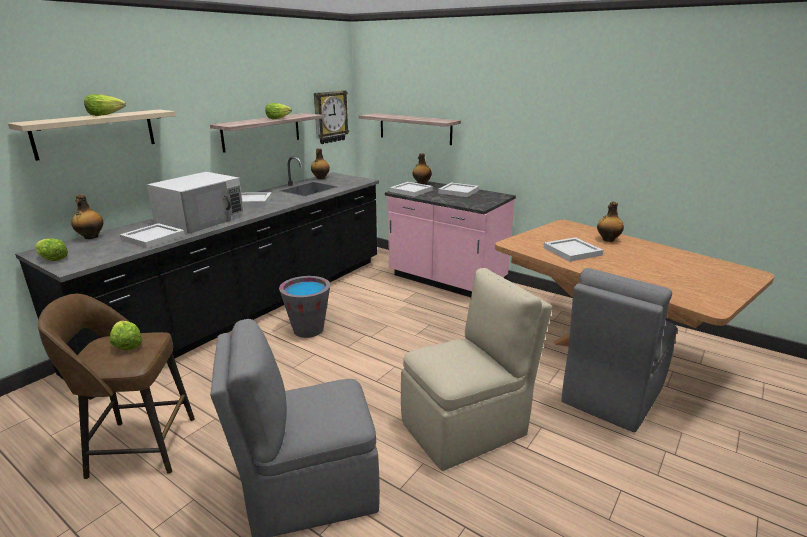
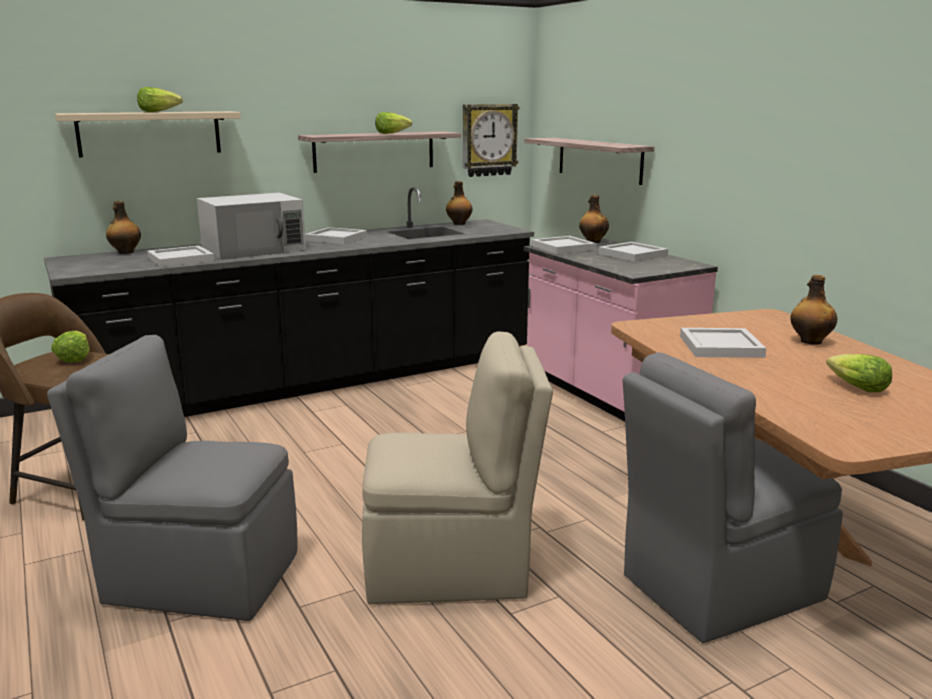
camera: 25 degrees right, 5 degrees down
(52, 259) = (66, 265): lettuce -> lettuce (856, 387)
(308, 330) = (361, 417): grey bucket -> none

